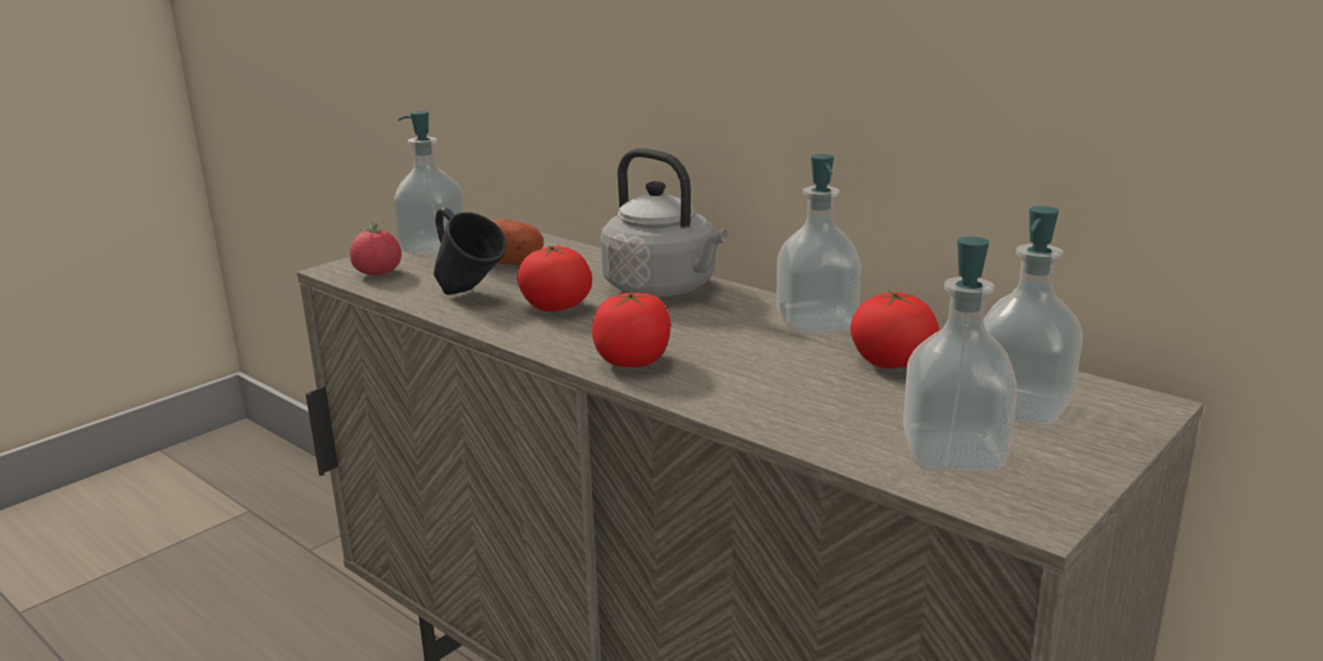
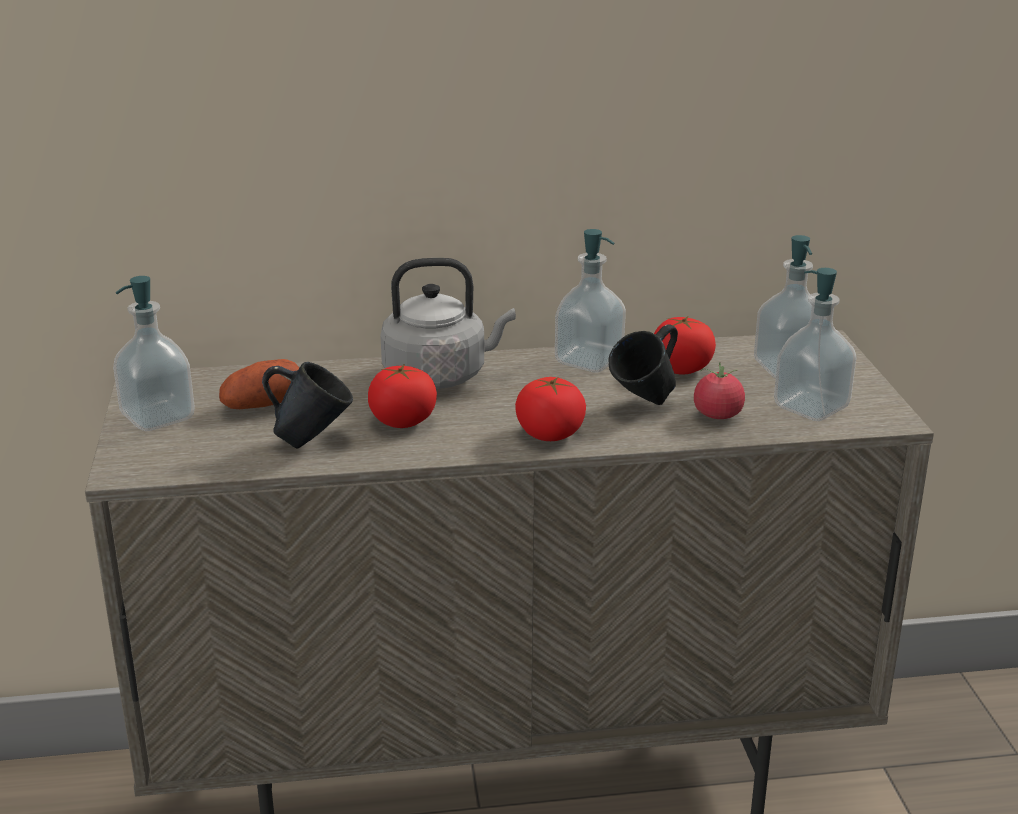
camera: 50 degrees left, 5 degrees up
(378, 273) = (176, 458): tomato -> tomato (717, 415)
(773, 376) = (645, 406): none -> black mug

